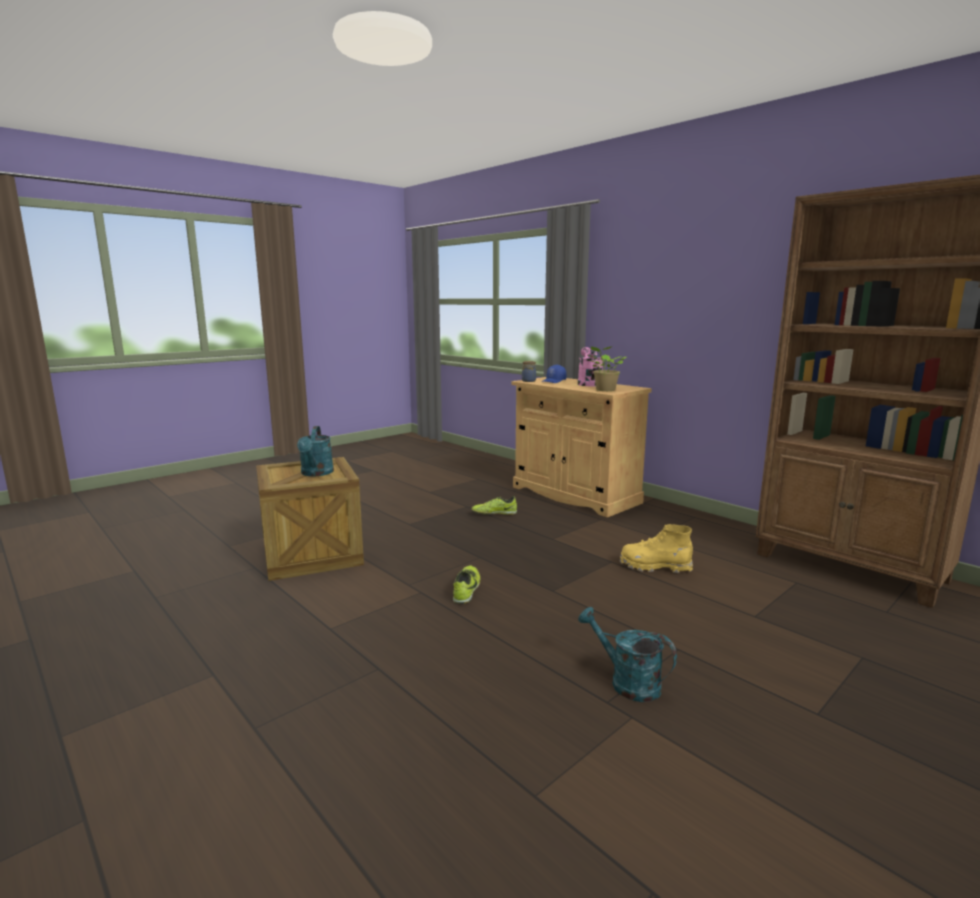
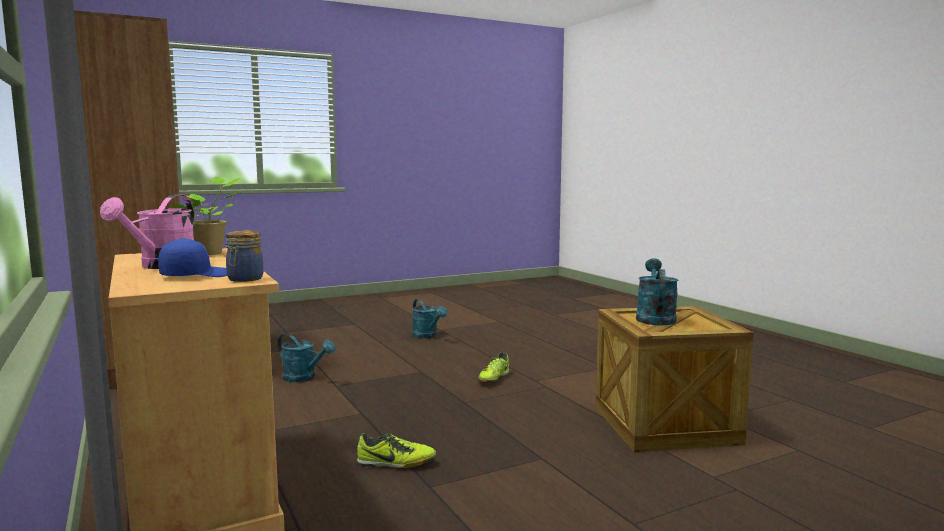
camera: 165 degrees left, 5 degrees down
(654, 566) = (304, 378): yellow boot -> turquoise watering can

